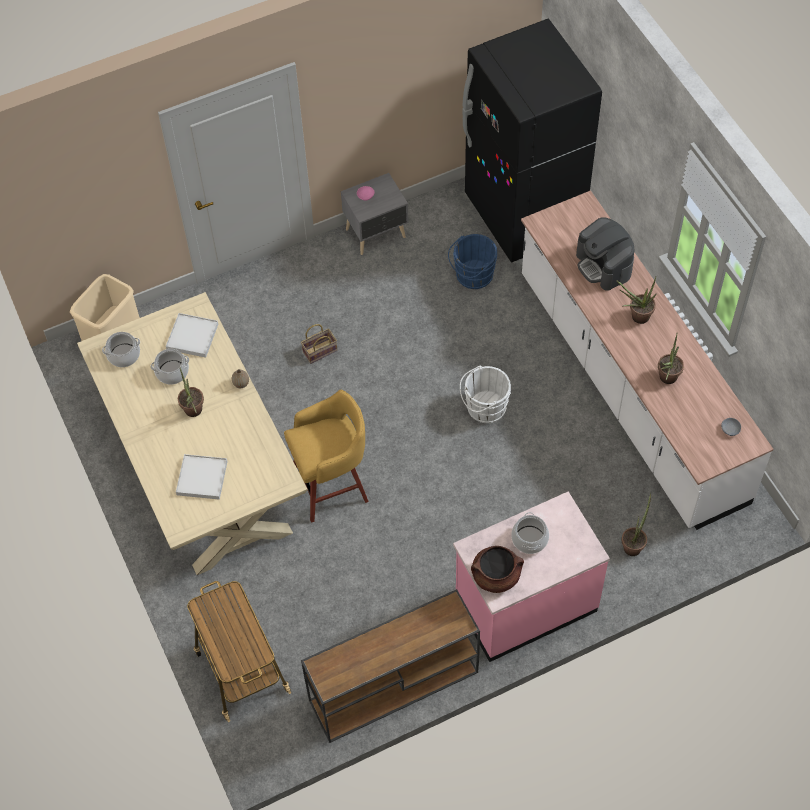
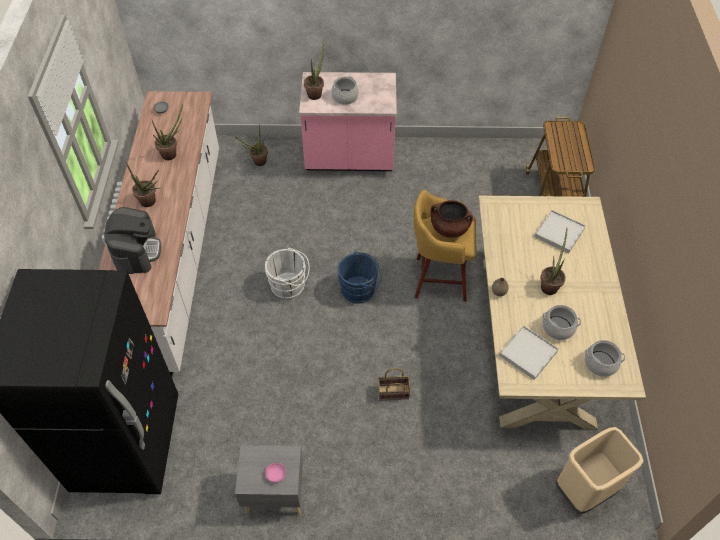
camera: 155 degrees left, 5 degrees down
(392, 687) = (459, 150): brown console table -> none
(472, 276) = (218, 402): blue bucket -> blue bucket (360, 290)
(496, 576) = (380, 87): brown cooking pot -> brown cooking pot (449, 228)
(568, 529) = (316, 93): none -> potted plant

